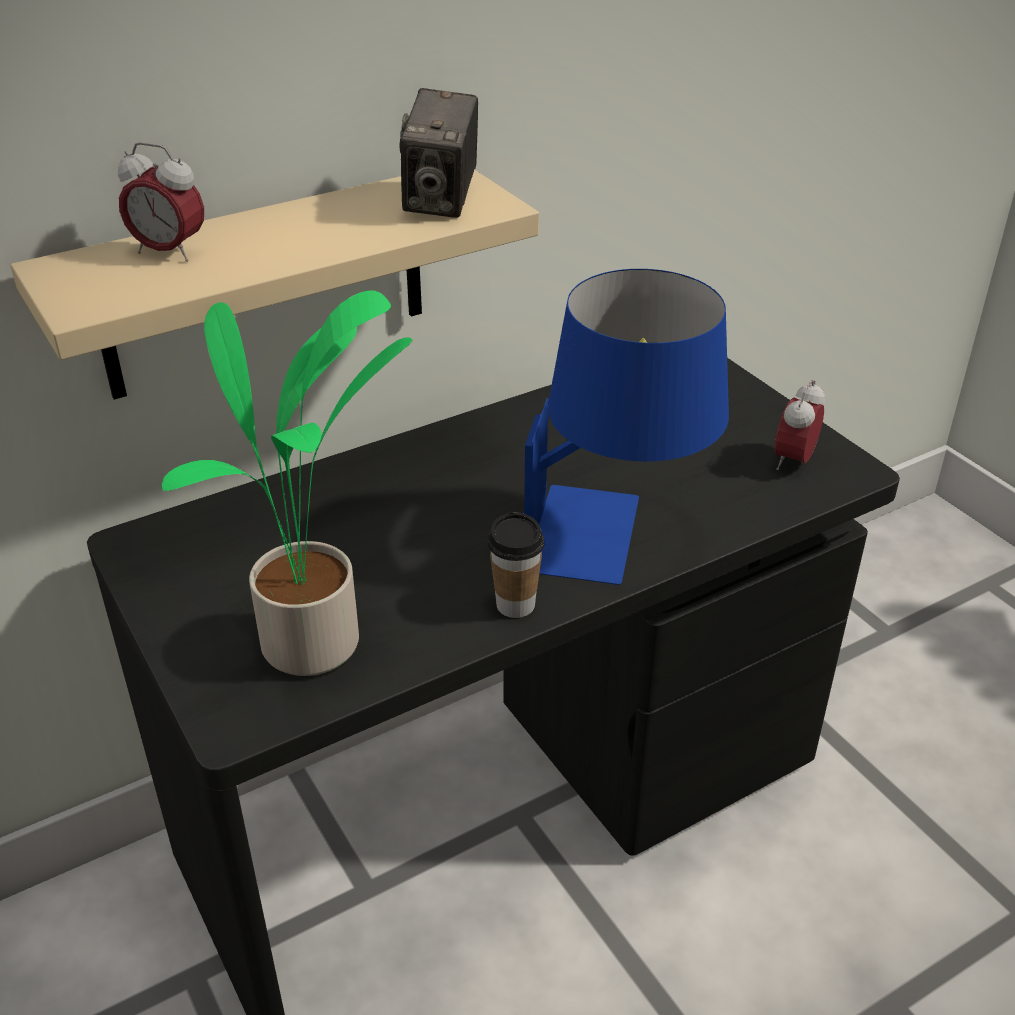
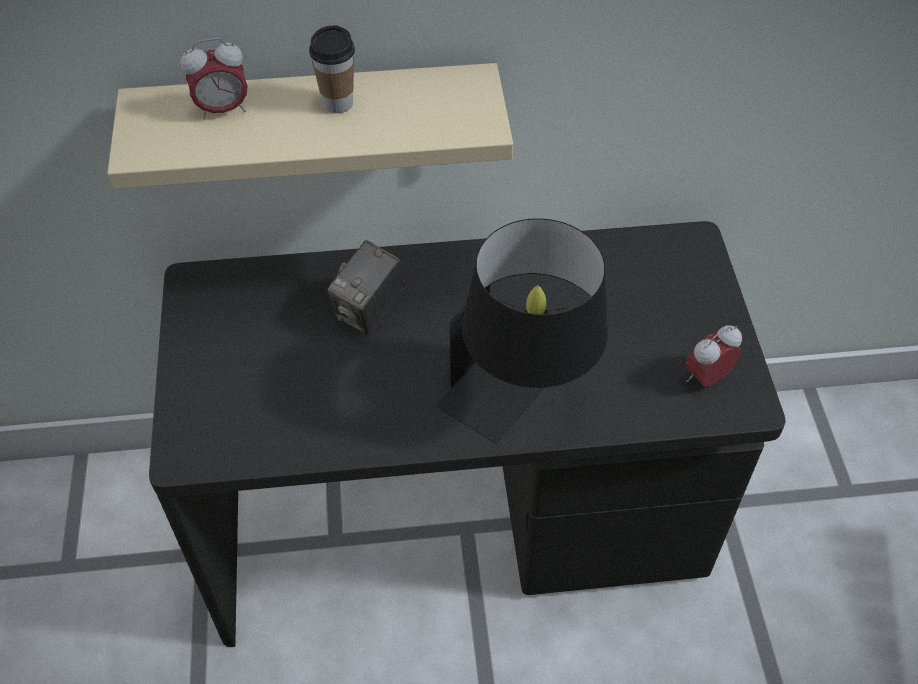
camera: 25 degrees right, 15 degrees up
(169, 252) = (222, 110): alarm clock -> alarm clock turned 60 degrees counterclockwise
(317, 647) = (263, 415): potted plant -> none
(441, 202) = (446, 110): camera -> camera (369, 311)
(515, 605) = (411, 432): cup -> cup (338, 103)
(616, 535) = (521, 398): blue table lamp -> black table lamp

